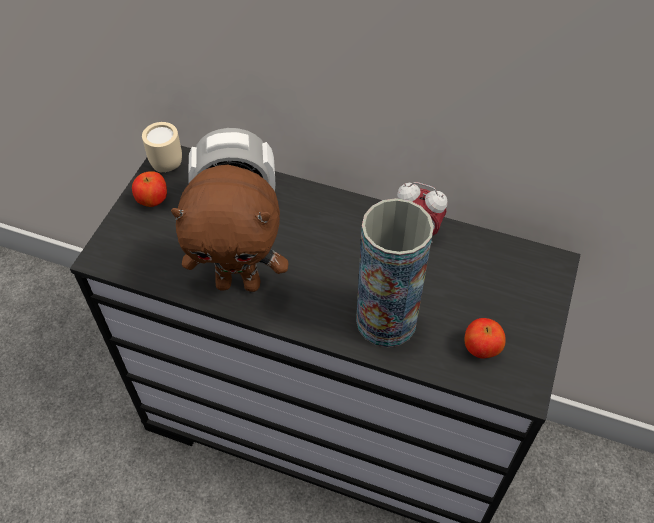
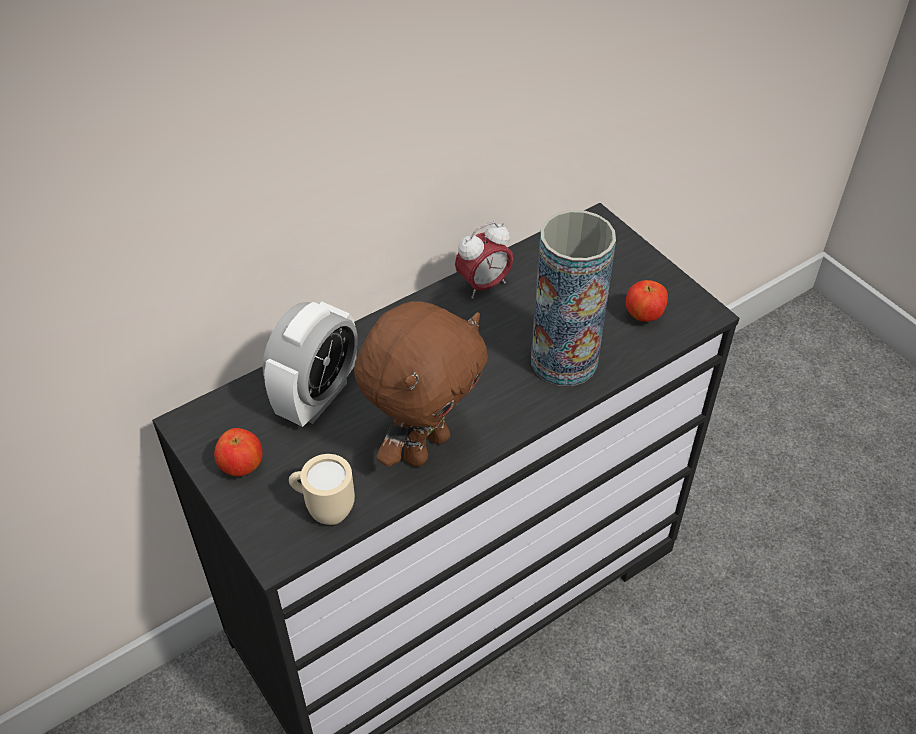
camera: 55 degrees left, 5 degrees down
(165, 162) = (195, 428): beige mug -> beige mug (324, 509)

